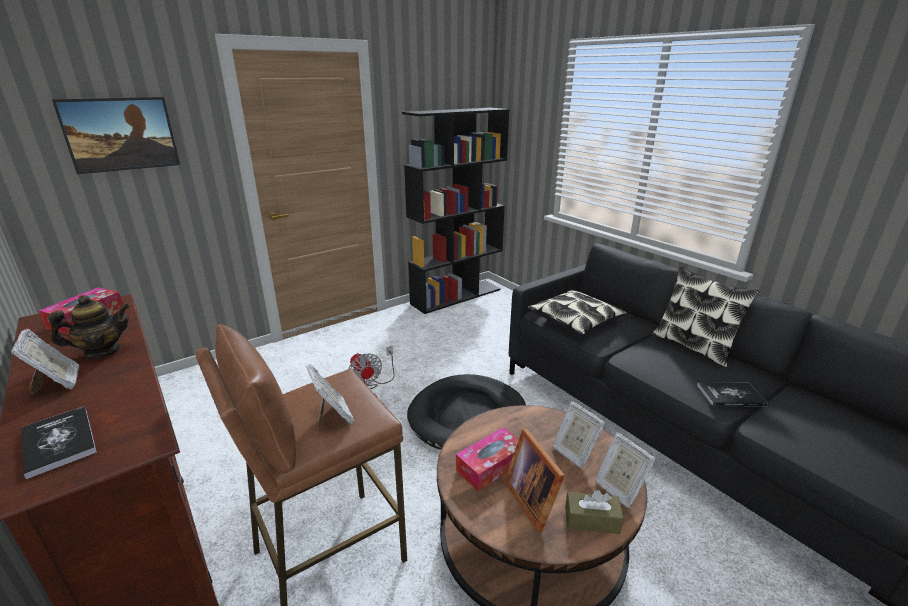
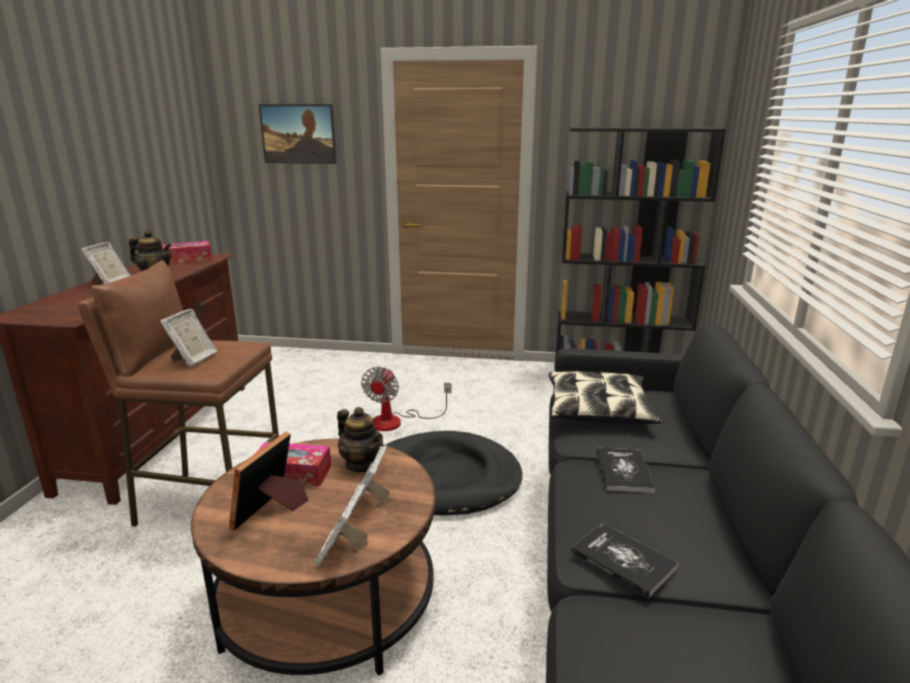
camera: 45 degrees right, 5 degrees down
(59, 442) = (57, 304): book -> book (623, 471)
(516, 429) = (362, 464): none -> teapot
(591, 520) = (277, 551): brown tissue box -> none
(693, 346) = (700, 497): pillow -> none

